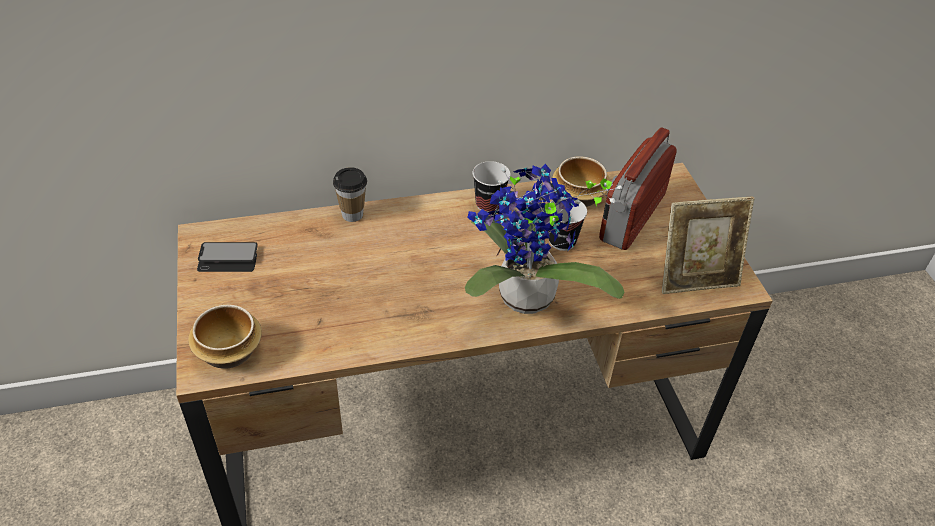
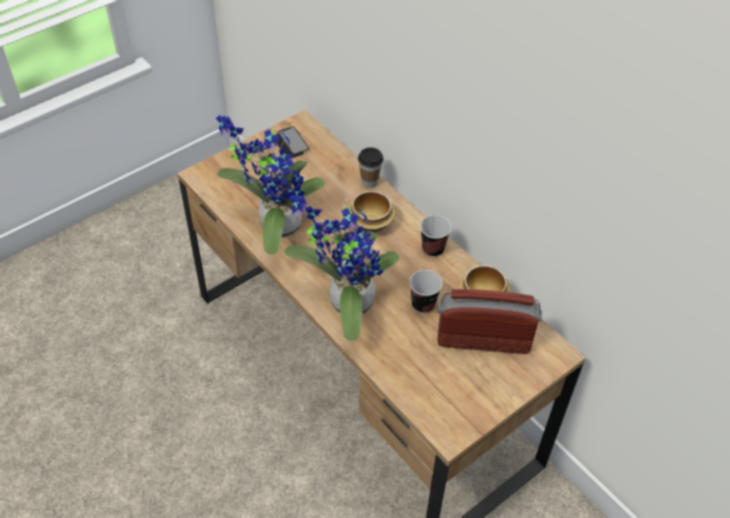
camera: 65 degrees right, 5 degrees up
(229, 351) = (219, 179): bowl -> bowl (371, 222)
(358, 322) = (275, 225): none -> potted plant
(696, 279) = (439, 401): picture frame -> none

